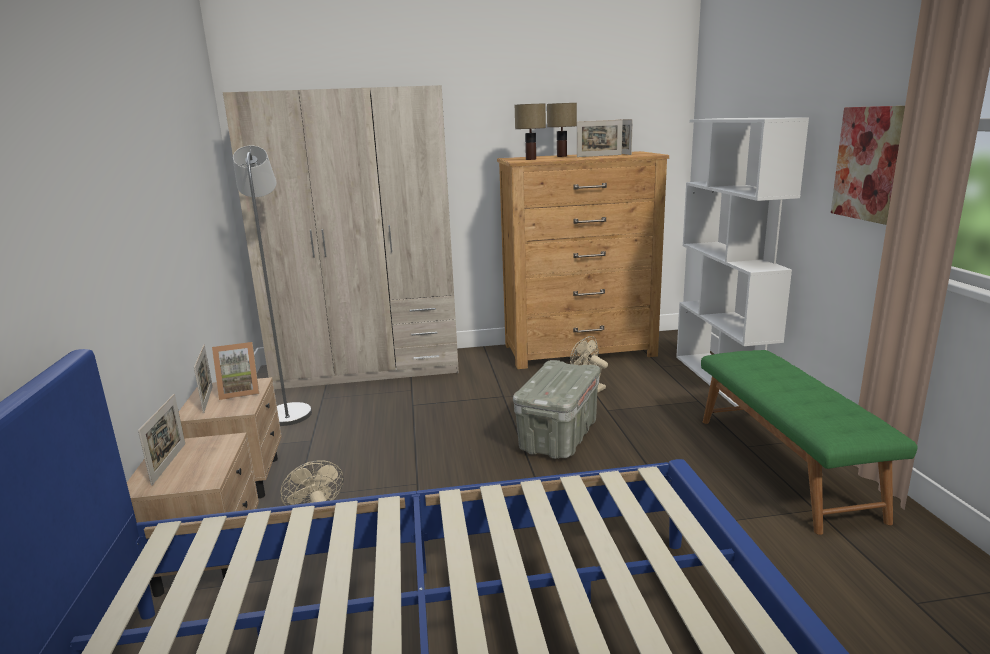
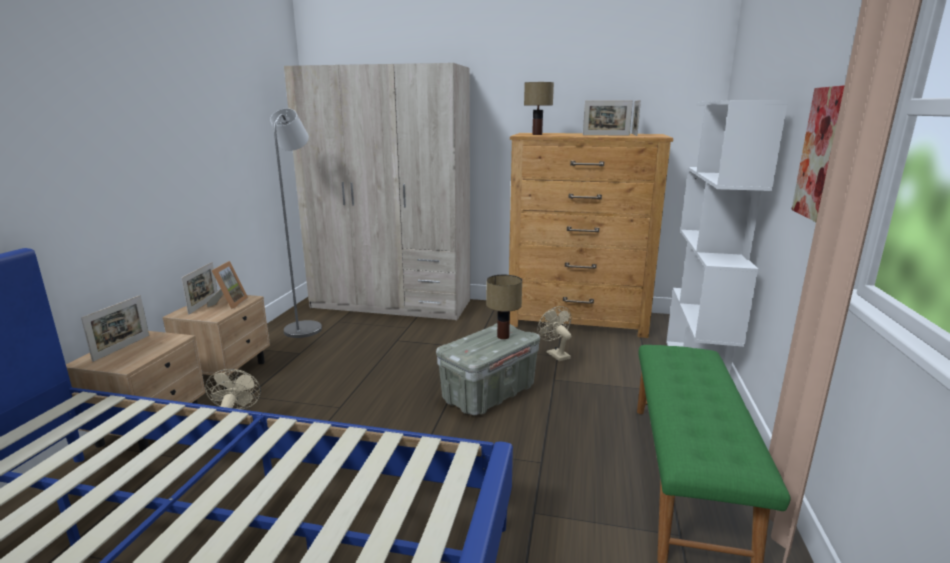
camera: 20 degrees right, 0 degrees up
(240, 392) = (229, 303): picture frame -> picture frame turned 90 degrees counterclockwise
(562, 156) = (574, 134): table lamp -> table lamp (504, 336)

